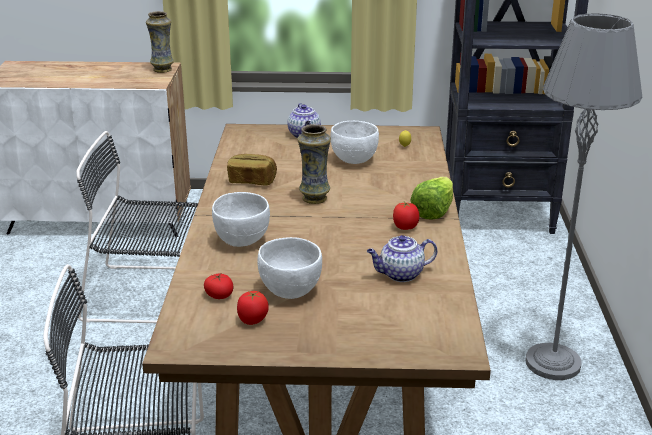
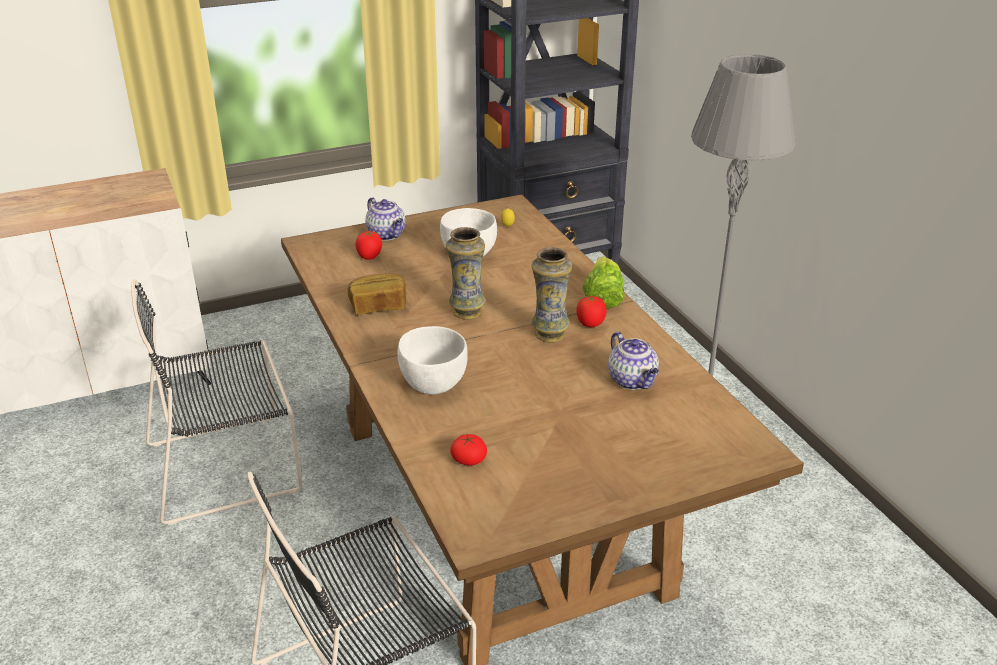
camera: 25 degrees left, 5 degrees up
(162, 69) = (151, 181): vase -> vase (549, 334)
(252, 320) = (531, 479): tomato -> tomato (369, 256)
(290, 290) = (539, 431): white bowl -> none
(400, 274) = (633, 381): teapot -> teapot turned 75 degrees counterclockwise

